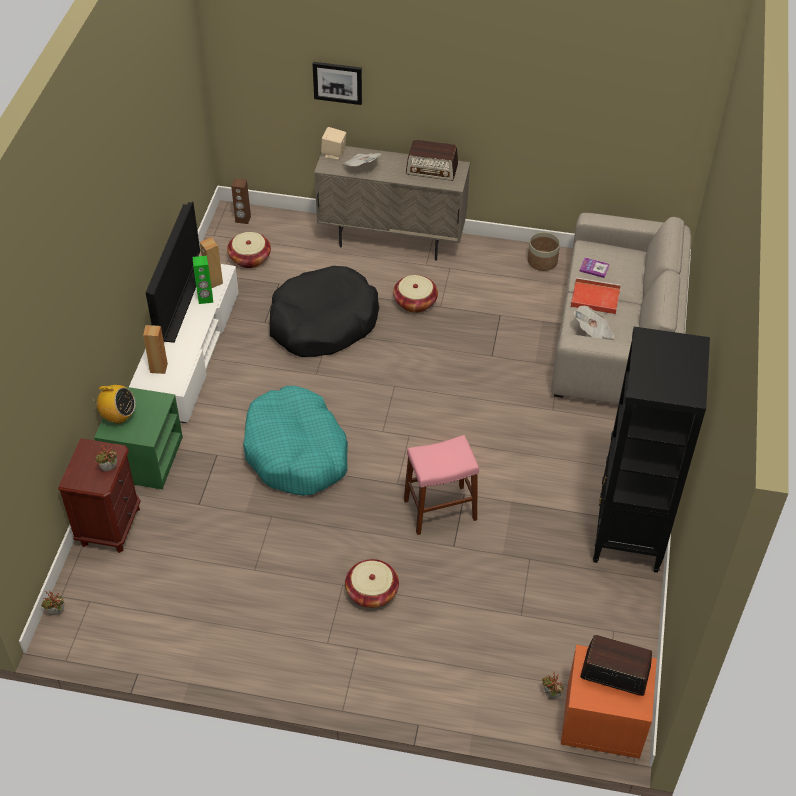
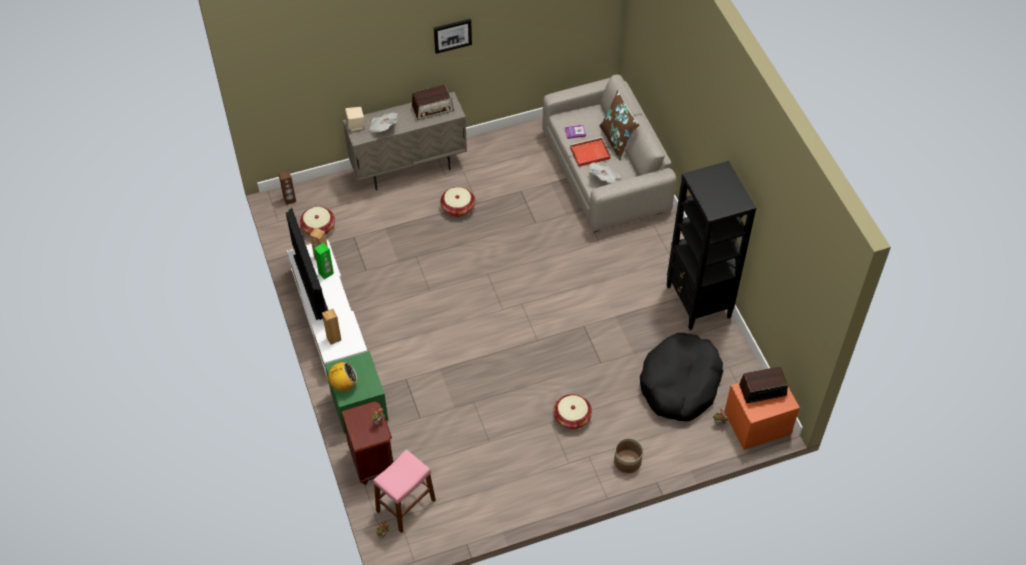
camera: 30 degrees left, 5 degrees up
(296, 452) = (457, 351): turquoise dog bed -> none
(323, 323) = (406, 252): black dog bed -> black dog bed (680, 384)
(338, 82) = (348, 74): picture -> picture (452, 35)
(440, 510) = (576, 343): pink stool -> pink stool (405, 505)
(542, 261) = (521, 138): planter -> planter (627, 461)
(640, 298) = (617, 140): none -> brown pillow

